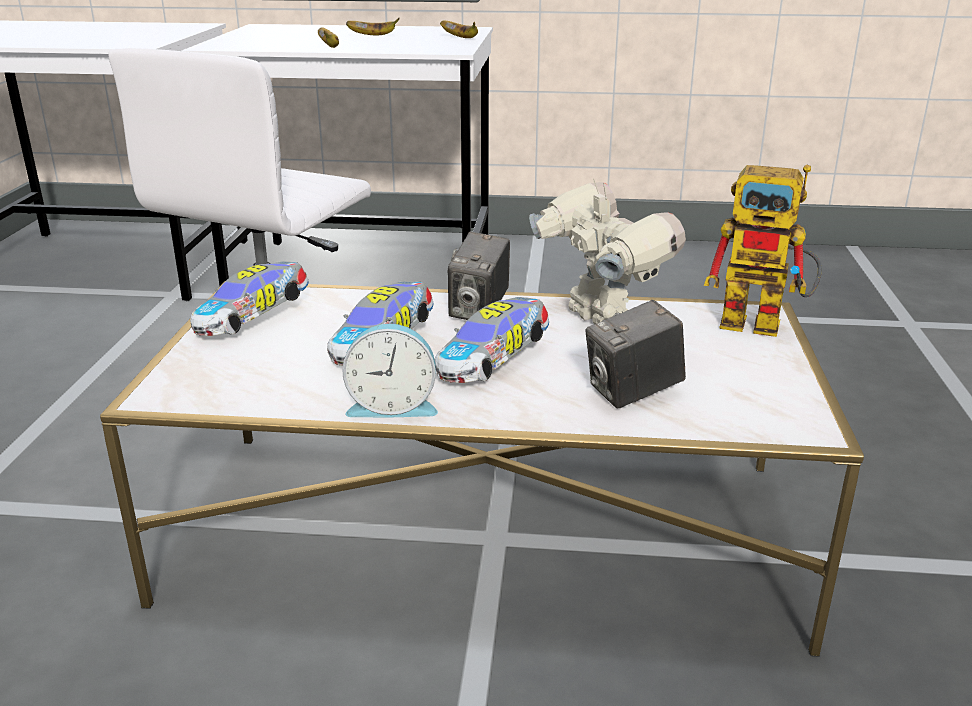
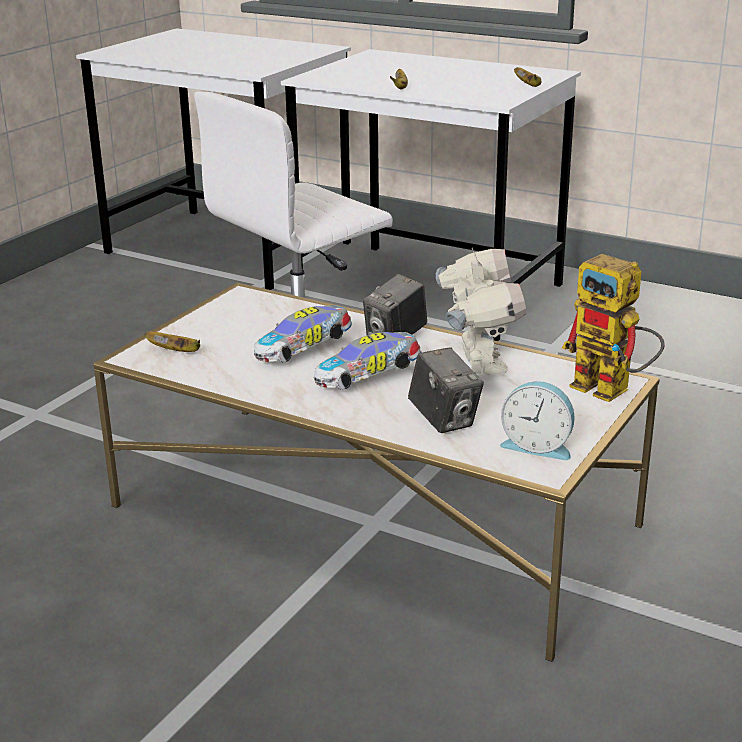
camera: 25 degrees right, 0 degrees up
(254, 318) = (232, 315): toy car -> none
(373, 35) = (455, 75): banana -> banana (177, 351)
(392, 406) = (271, 394): alarm clock -> alarm clock (538, 446)
(633, 393) = (444, 420): camera -> camera turned 120 degrees counterclockwise

